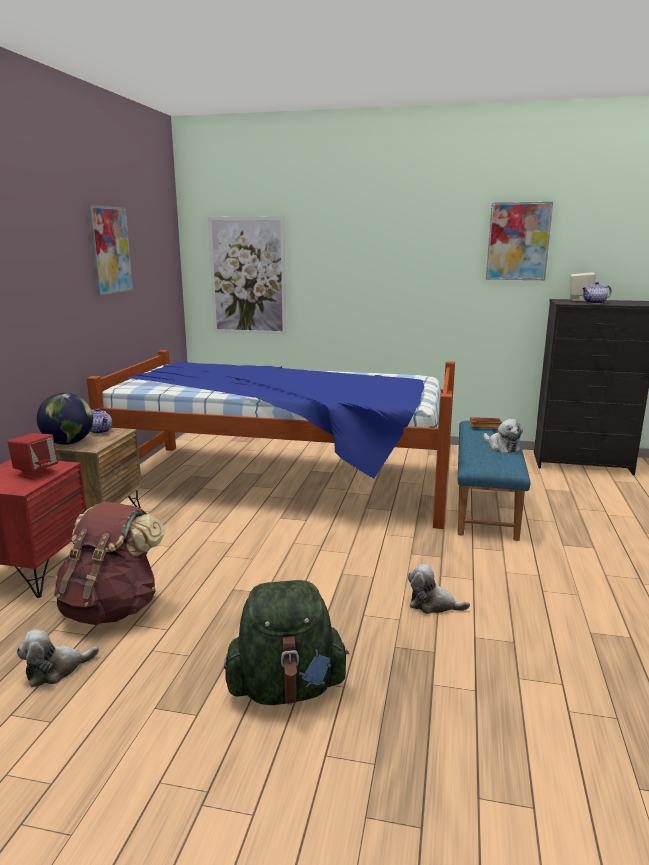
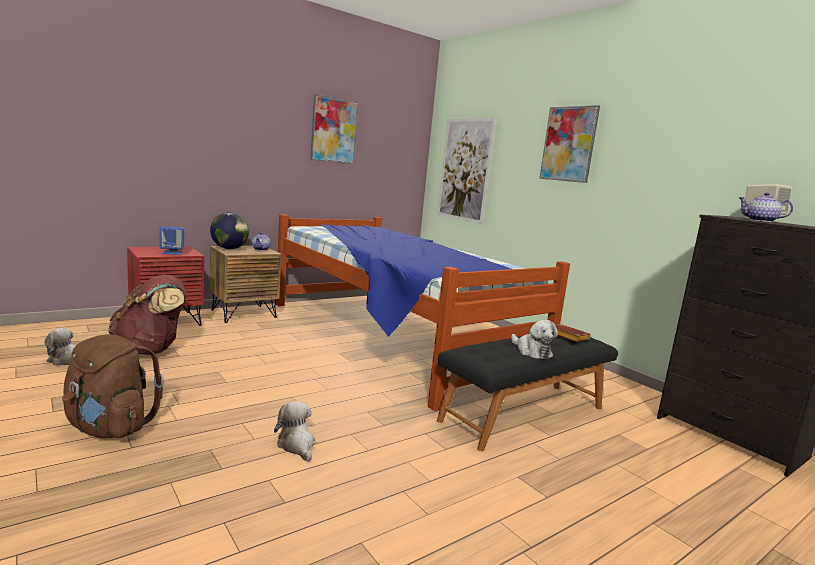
camera: 40 degrees right, 5 degrees down
(36, 473) = (172, 252): red speaker -> blue speaker
(287, 689) = (109, 428): green backpack -> brown backpack
(484, 502) = (523, 413): blue bench -> black bench
(501, 447) = (532, 351): plush toy -> plush toy turned 45 degrees counterclockwise
(518, 241) = (704, 145): picture -> picture (569, 144)

